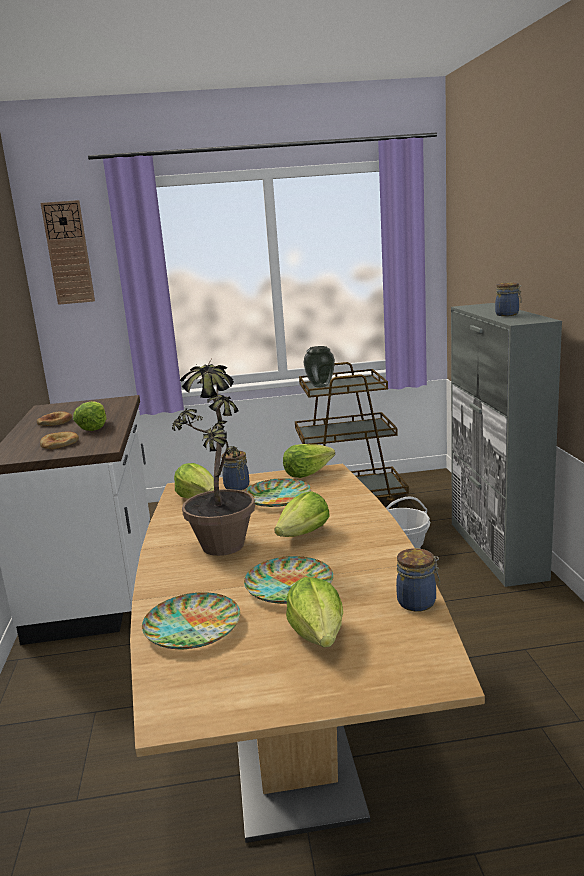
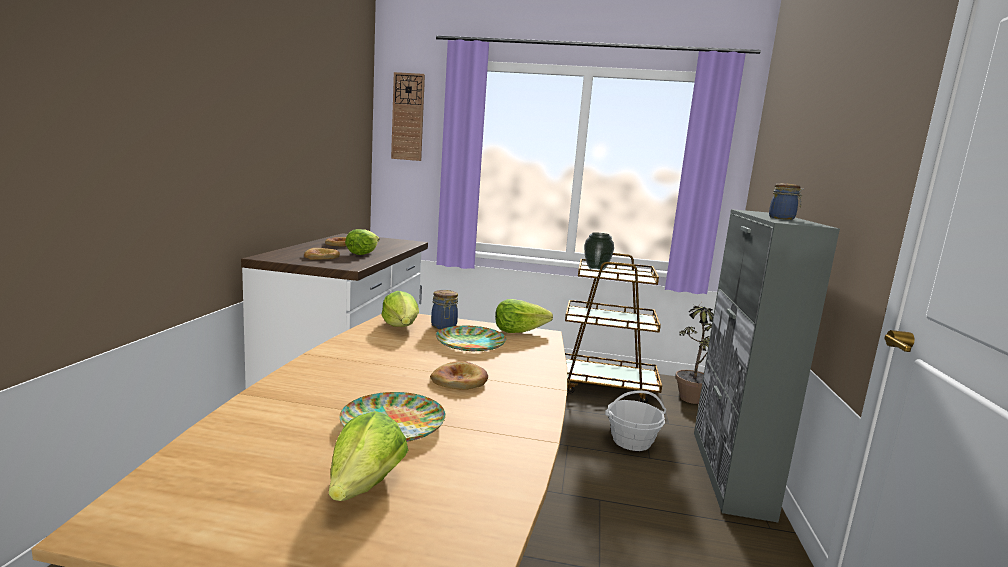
camera: 15 degrees right, 5 degrees down
(192, 627) = (255, 435): plate -> none
(224, 538) = (383, 364): potted plant -> potted plant (690, 395)
(304, 534) = (460, 380): lettuce -> bread
(418, 602) = (511, 485): jar -> none

